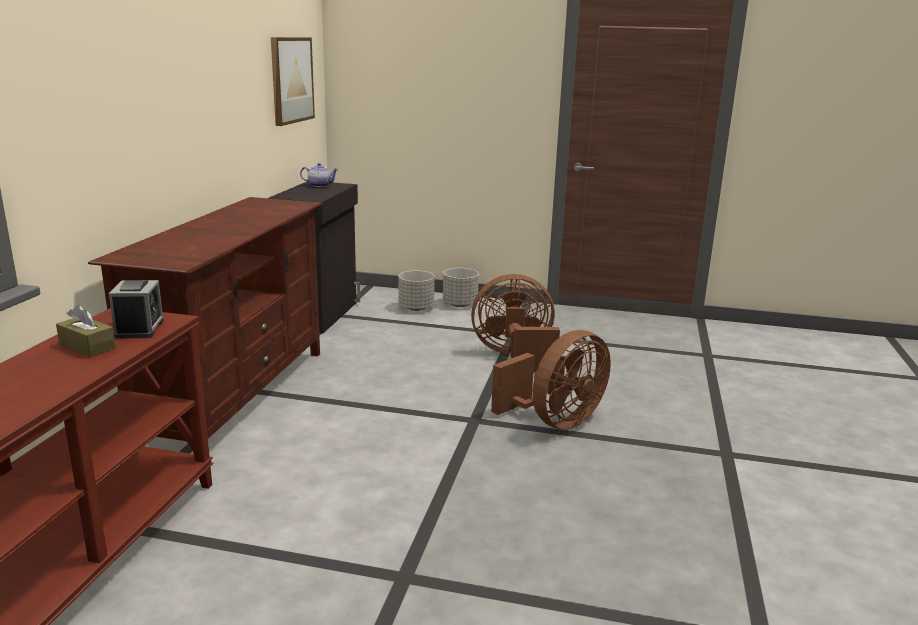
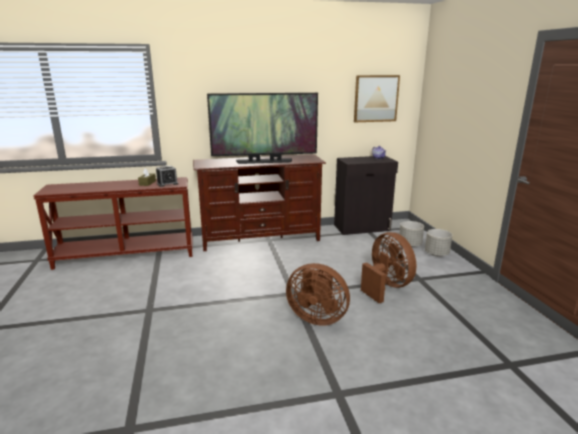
camera: 65 degrees right, 0 degrees up
(241, 225) = (264, 161): none -> television

